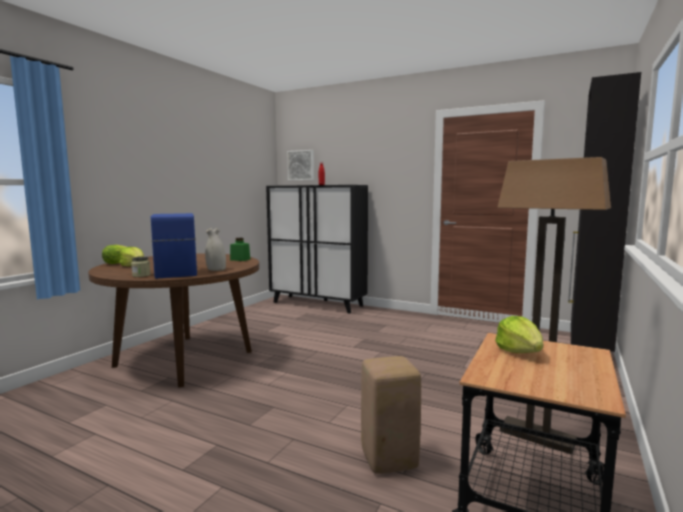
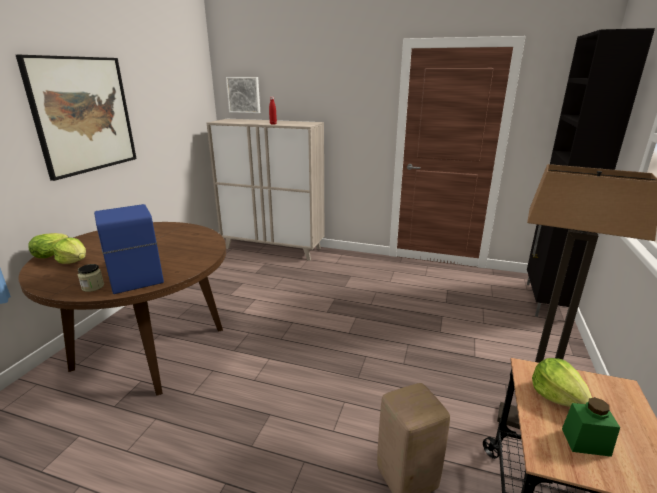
camera: 10 degrees left, 15 degrees up
(164, 163) = (83, 115): none -> picture
(216, 269) = (181, 265): white vase -> none
(240, 259) = (201, 236): green jar -> green jar (585, 442)
(318, 304) = (273, 248): black cabinet -> beige cabinet

